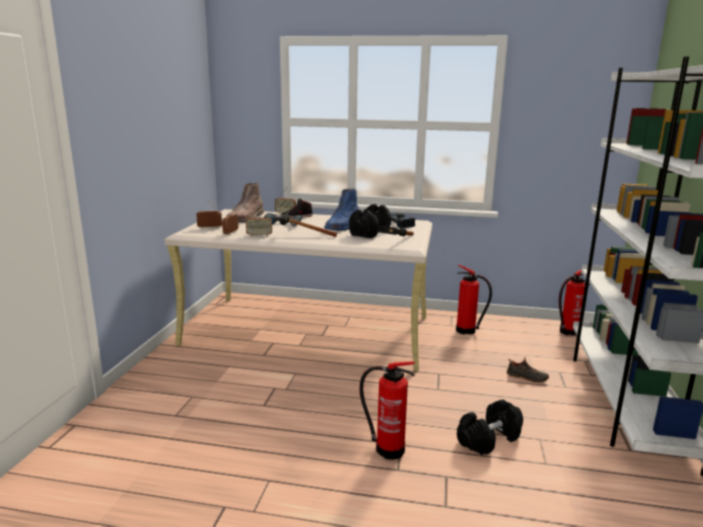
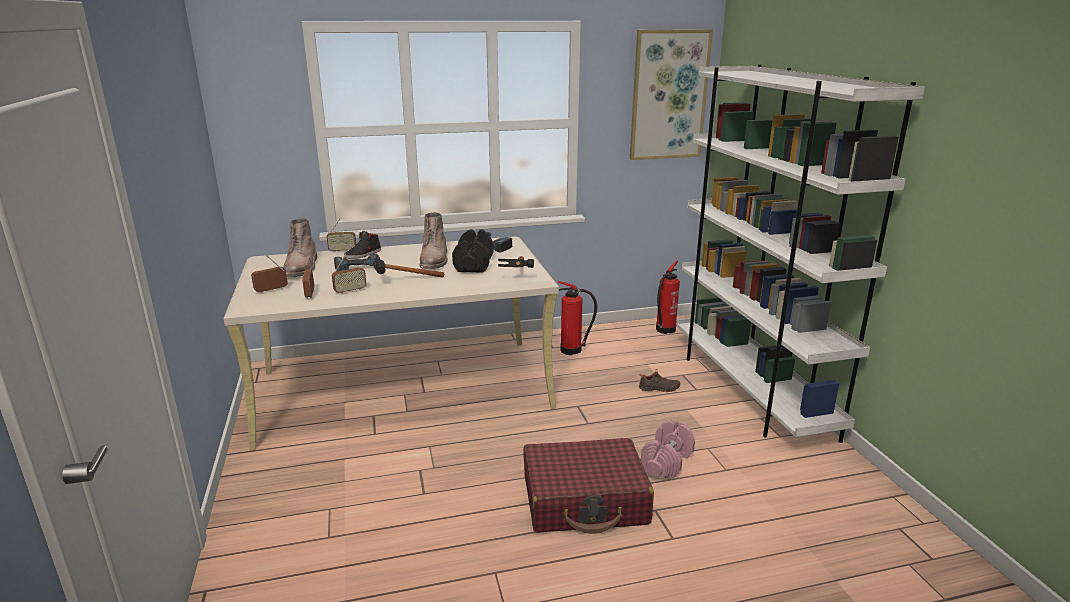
camera: 25 degrees left, 5 degrees up
(343, 226) = (435, 260): blue boot -> brown boot
(387, 449) = (585, 500): fire extinguisher -> red suitcase
(489, 439) = (667, 462): black dumbbell -> pink dumbbell
(594, 106) = (668, 95): none -> picture

